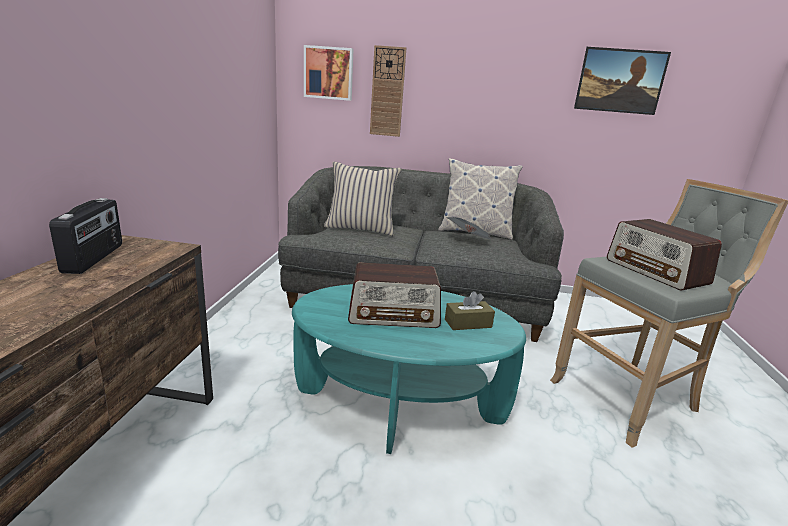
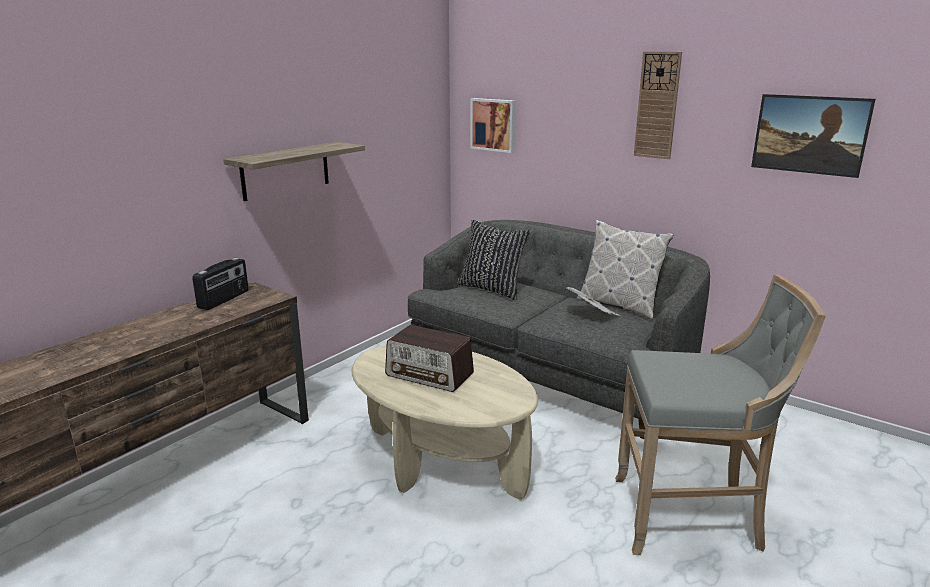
camera: 30 degrees right, 0 degrees up
(144, 88) = (286, 170): none -> shelf
(360, 228) = (492, 289): beige pillow -> black pillow
(387, 92) = (548, 144): wall clock -> wall clock (657, 105)
(398, 407) = (442, 462): turquoise coffee table -> beige coffee table
(468, 323) = (485, 393): brown tissue box -> none
(656, 272) = (689, 375): radio -> none

